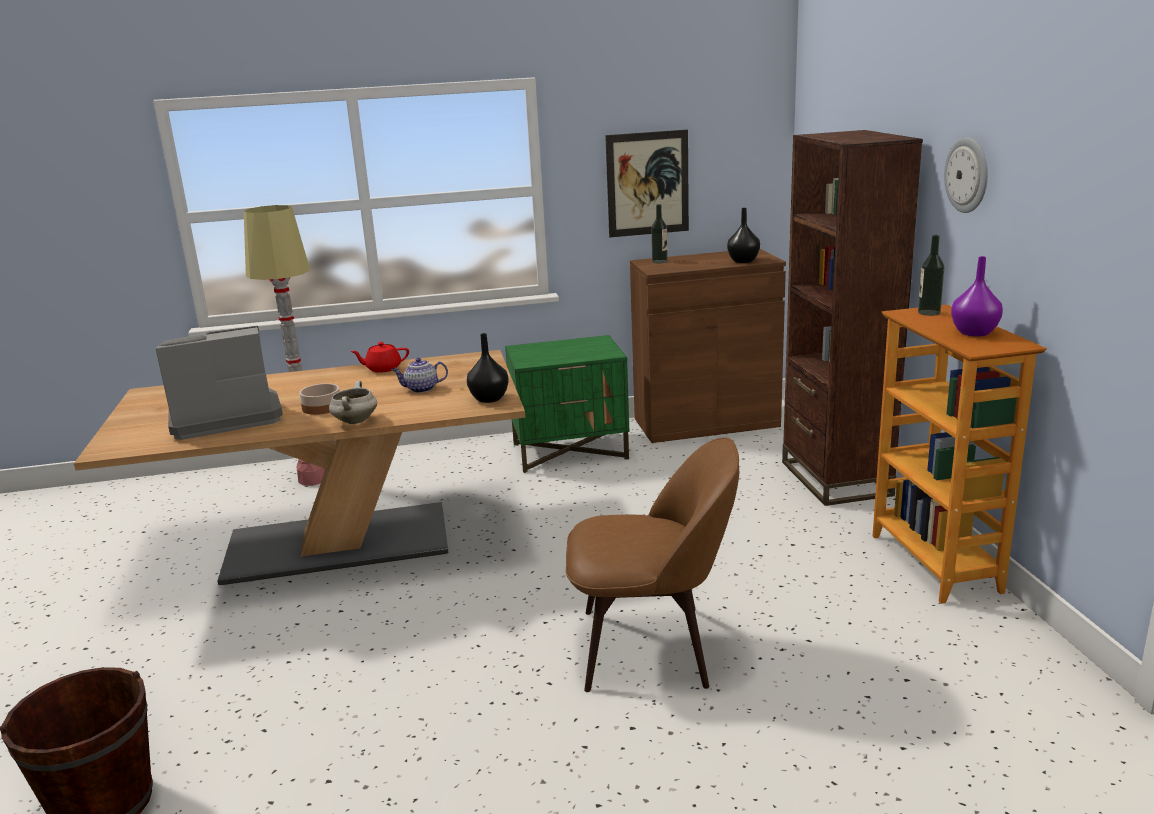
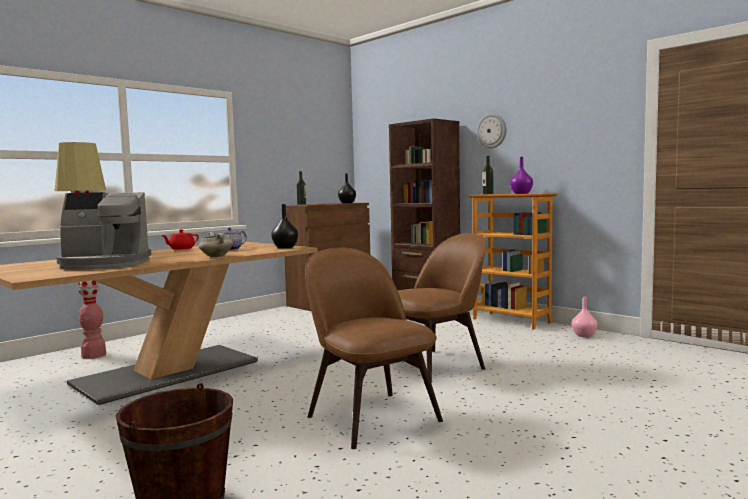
camera: 35 degrees left, 15 degrees down
(224, 417) = (105, 264): coffee machine -> coffee machine turned 135 degrees counterclockwise
(322, 407) = (175, 257): bowl -> none
(429, 733) = (370, 416): none -> brown chair
(570, 451) = (268, 320): green nightstand -> none
(647, 183) = (289, 161): picture -> none
(1014, 656) = (584, 335): none -> pink vase

